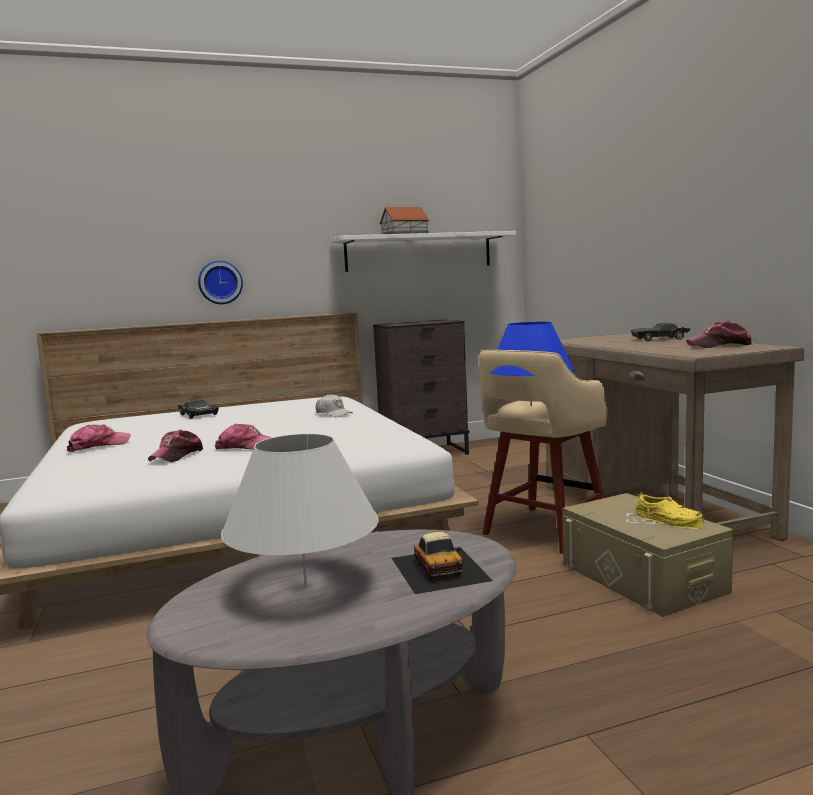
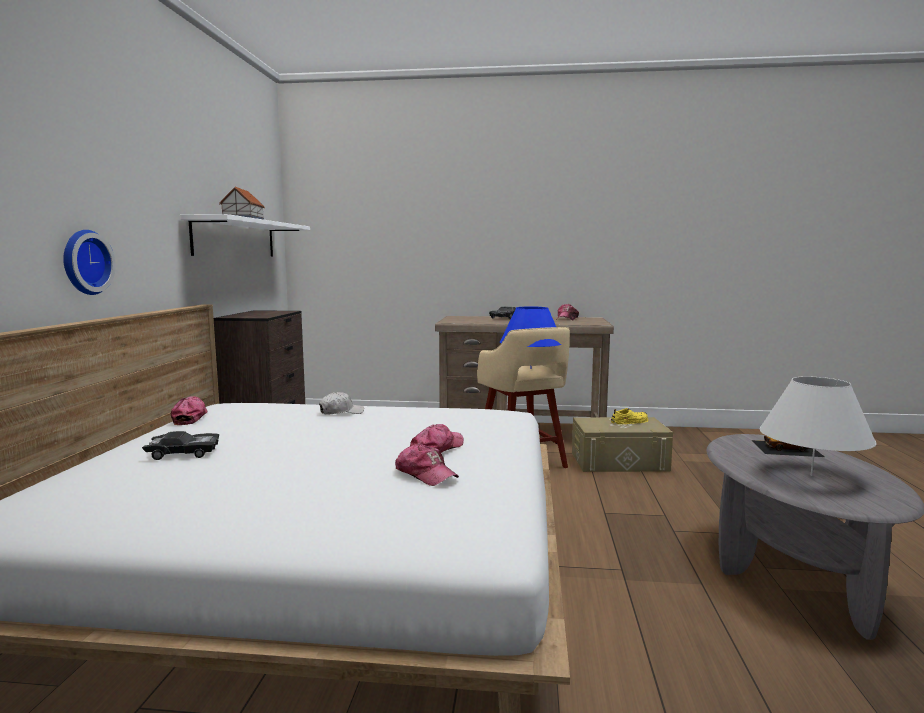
camera: 65 degrees left, 0 degrees up
(98, 446) = (271, 509): cap -> cap (190, 417)

